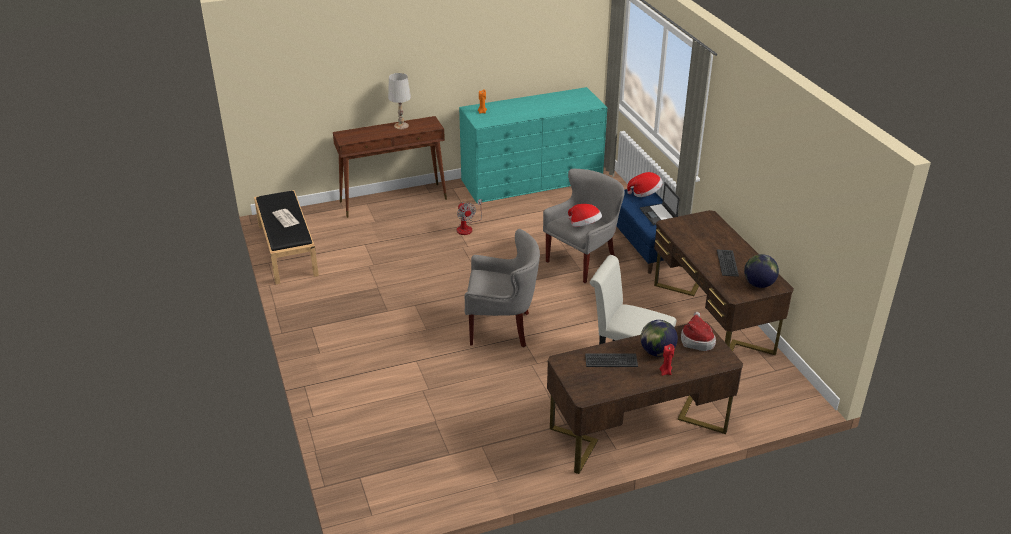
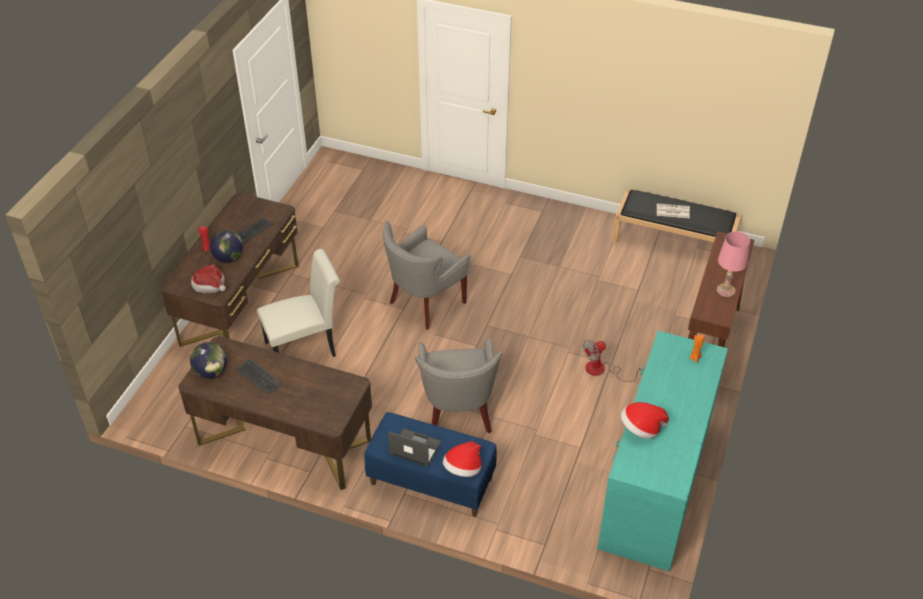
camera: 130 degrees right, 10 degrees up
(401, 126) = (725, 290): white table lamp -> pink table lamp
(467, 227) = (602, 370): fan -> fan turned 45 degrees counterclockwise
(584, 226) = (446, 364): hat -> hat (641, 428)

